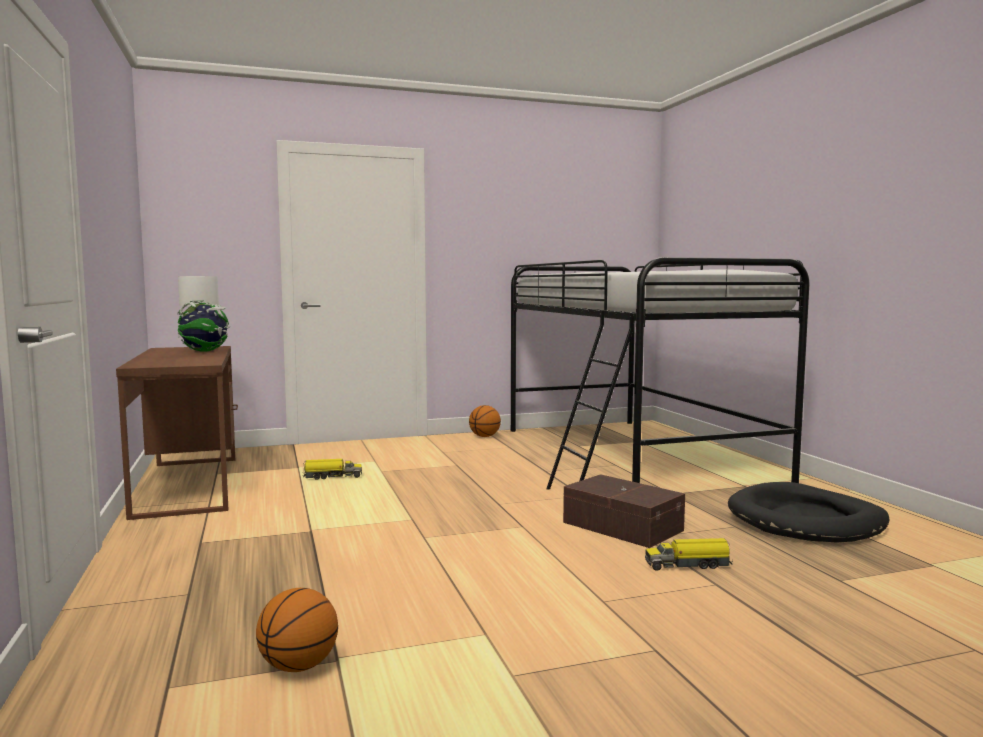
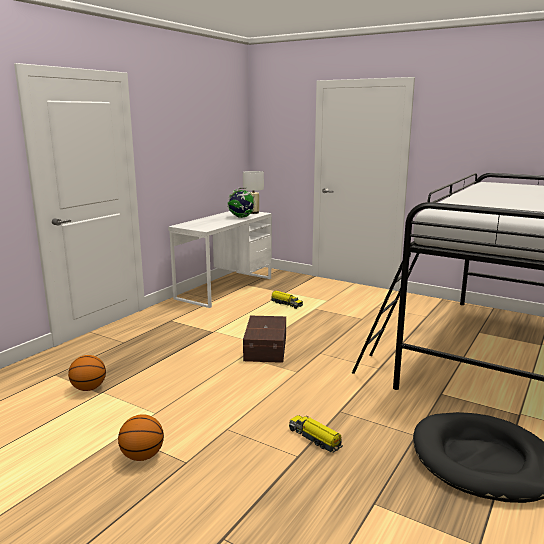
camera: 50 degrees right, 10 degrees up
(189, 485) = (225, 288): brown desk -> white desk
(485, 436) = (431, 303): basketball -> basketball (142, 456)
(622, 526) = (347, 398): brown storage box -> brown storage box (266, 348)

